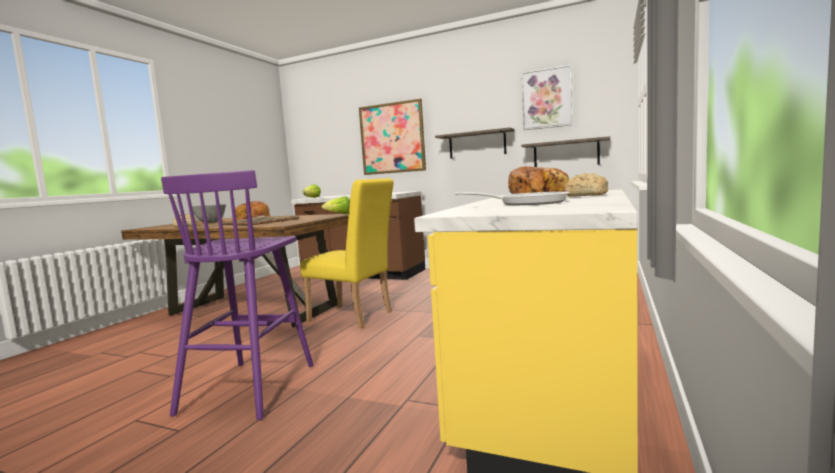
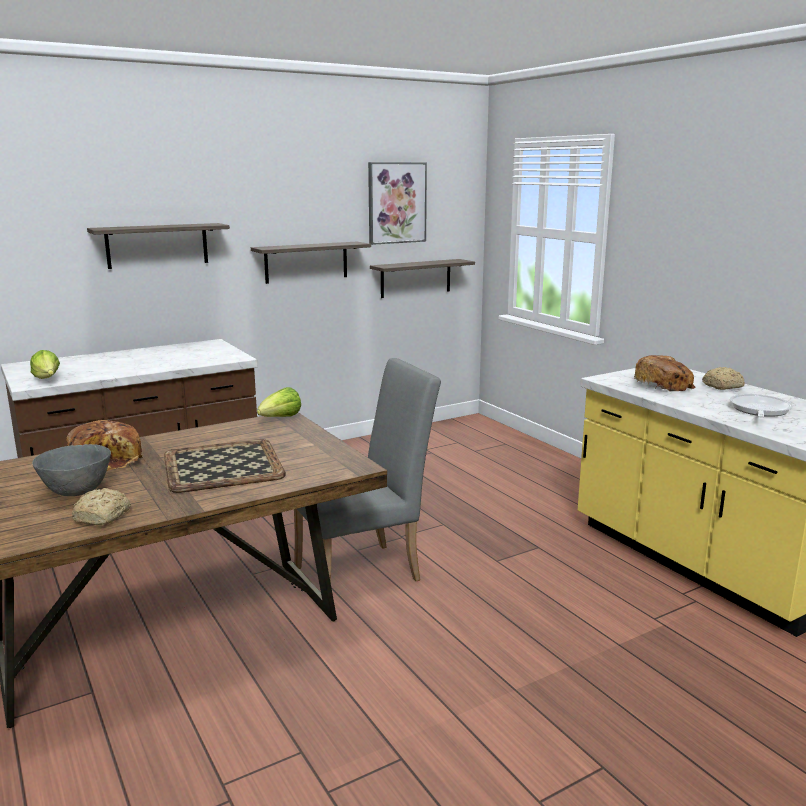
camera: 55 degrees left, 10 degrees up
(250, 387) = (526, 697): purple stool -> none
(355, 317) = (366, 571): yellow chair -> grey chair
(392, 138) = (157, 245): picture -> shelf

